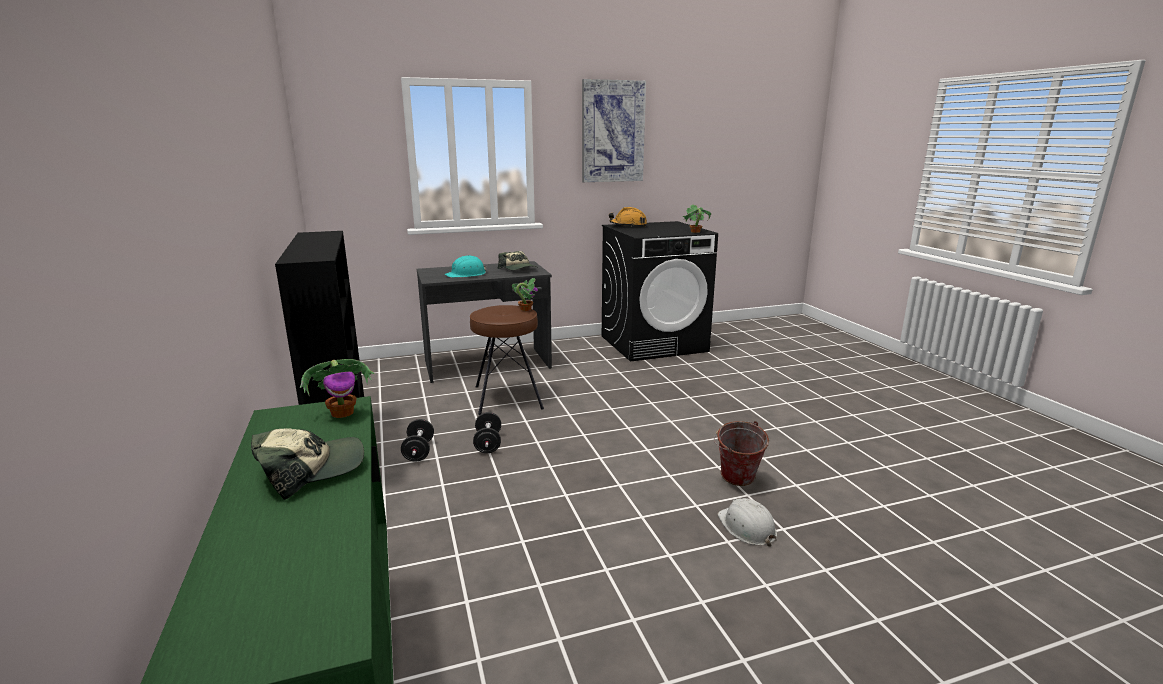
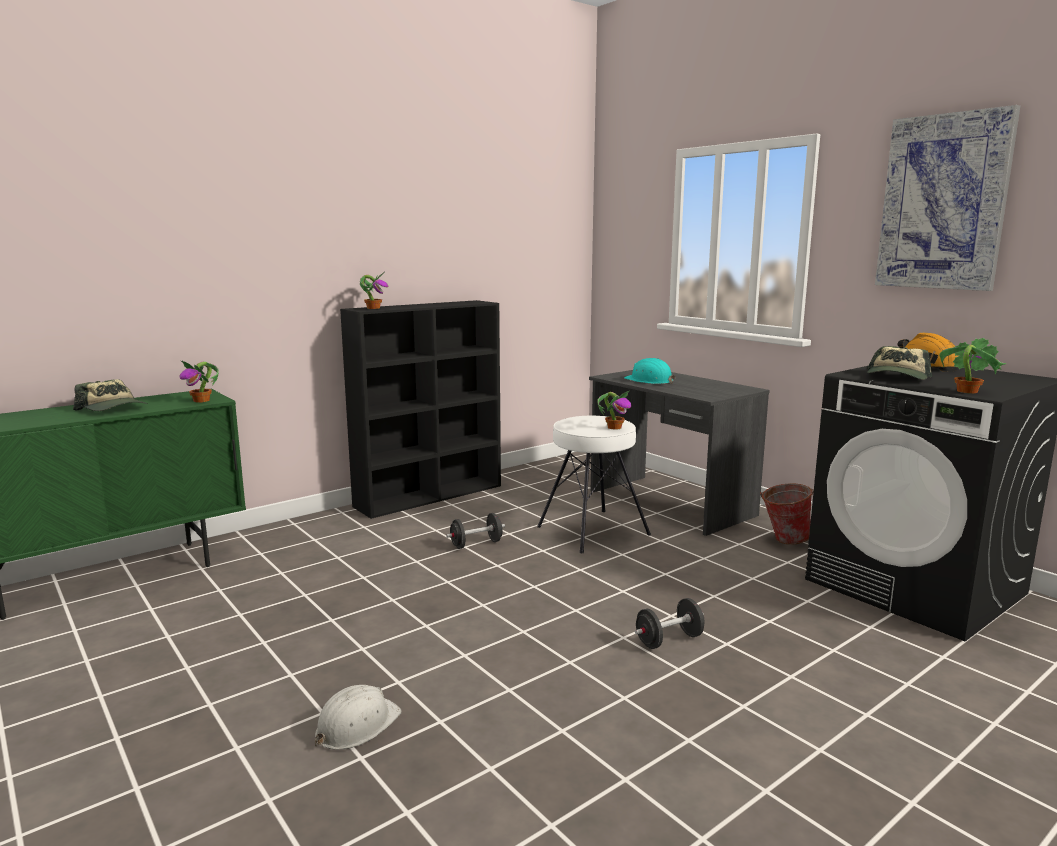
camera: 70 degrees right, 5 degrees down
(306, 255) = (373, 308): none -> potted plant
(419, 451) = (442, 521): black dumbbell -> black dumbbell (669, 640)
(507, 397) = (592, 530): brown stool -> white stool
(518, 269) = (710, 390): cap -> cap (897, 377)
(736, 481) = (473, 709): bucket -> bucket (783, 540)

